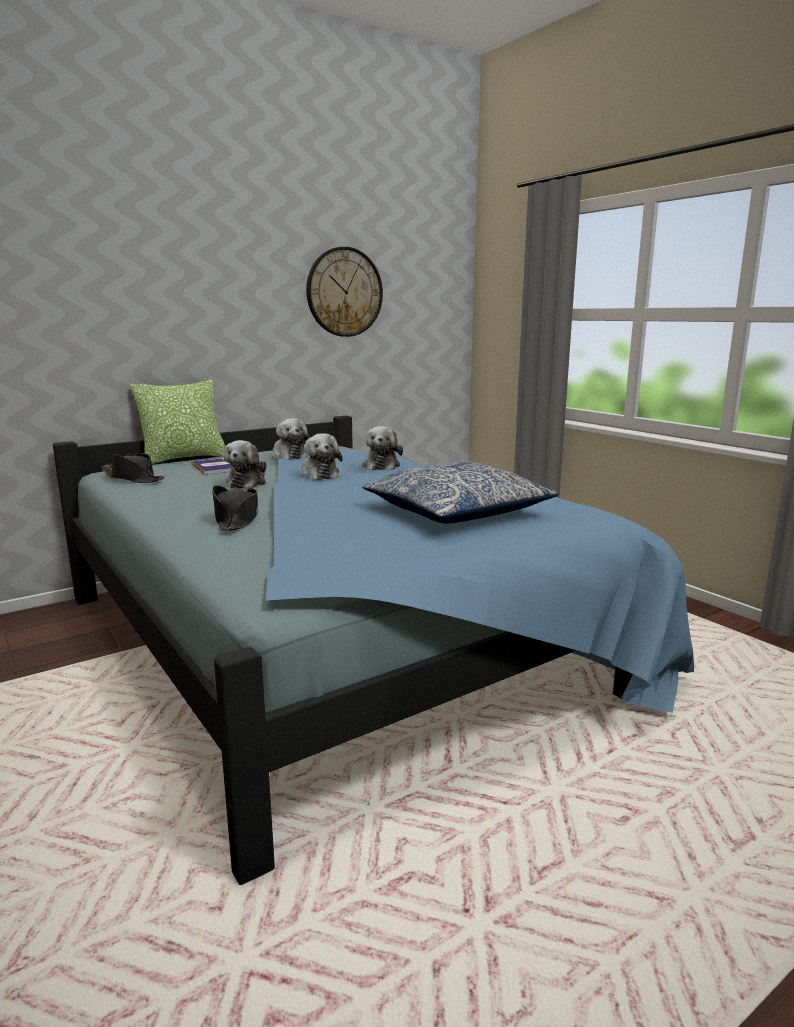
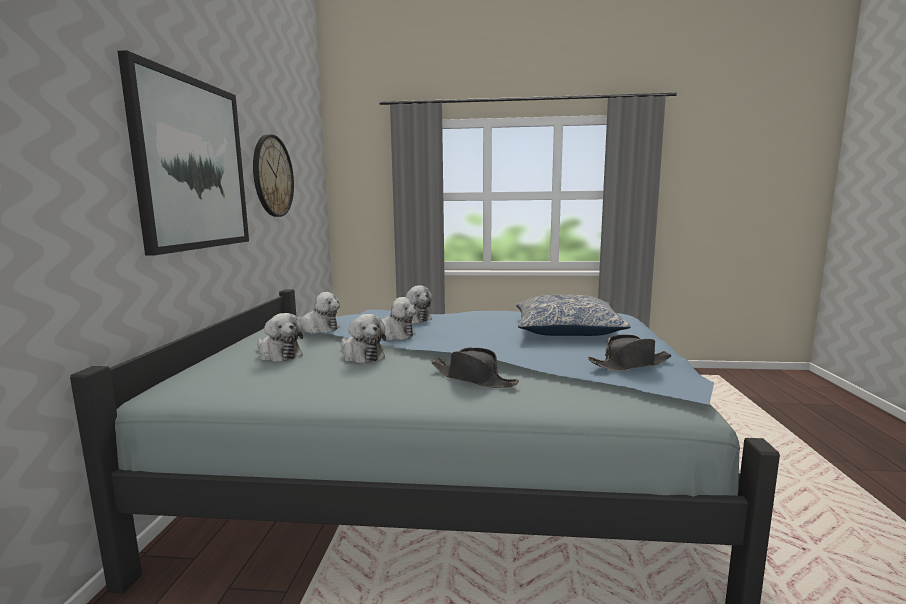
camera: 50 degrees left, 5 degrees down
(133, 478) = (234, 387): black hat -> black hat (630, 364)
(184, 458) = (201, 358): pillow -> none
(208, 288) = (192, 164): none -> picture
(216, 467) = (278, 354): book -> plush toy

